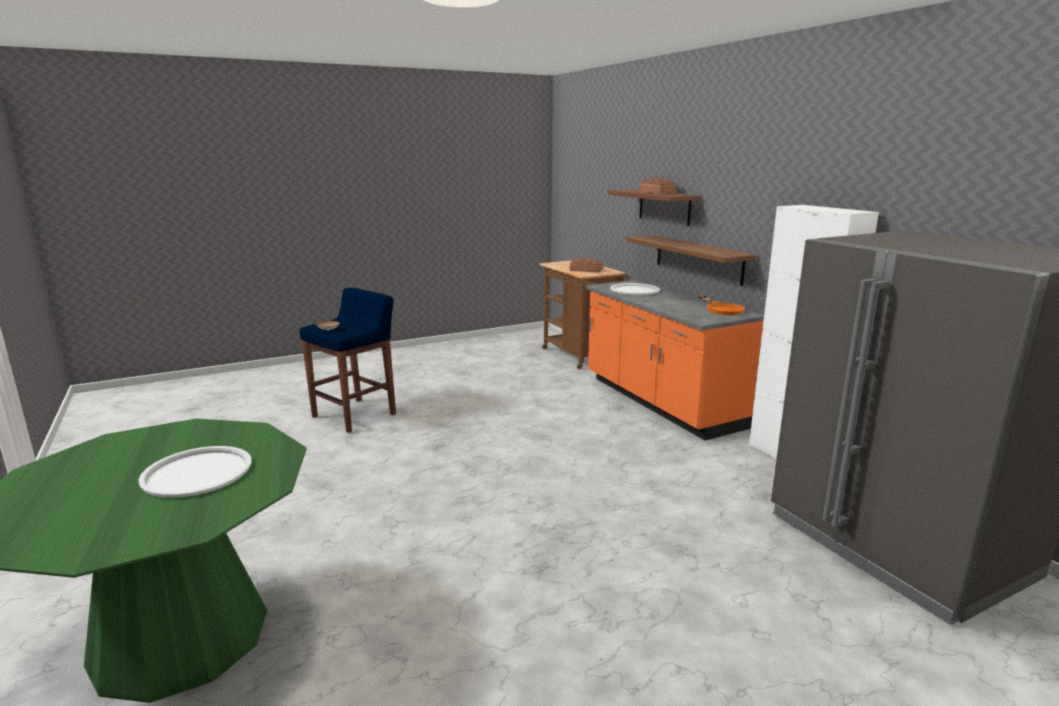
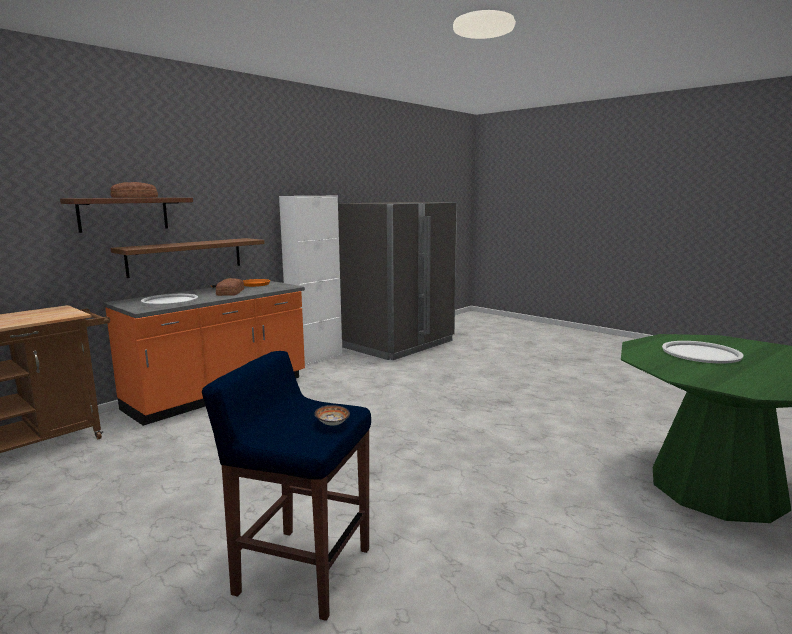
camera: 110 degrees left, 5 degrees down
(586, 270) = (38, 316): bread -> bread (229, 292)

